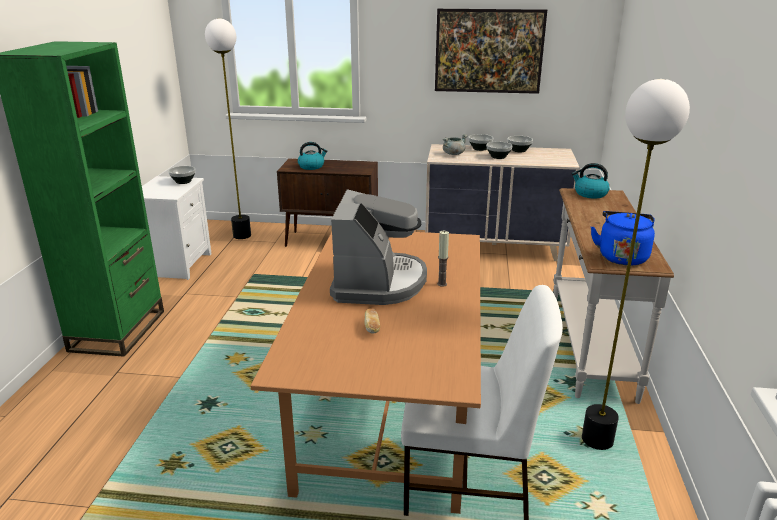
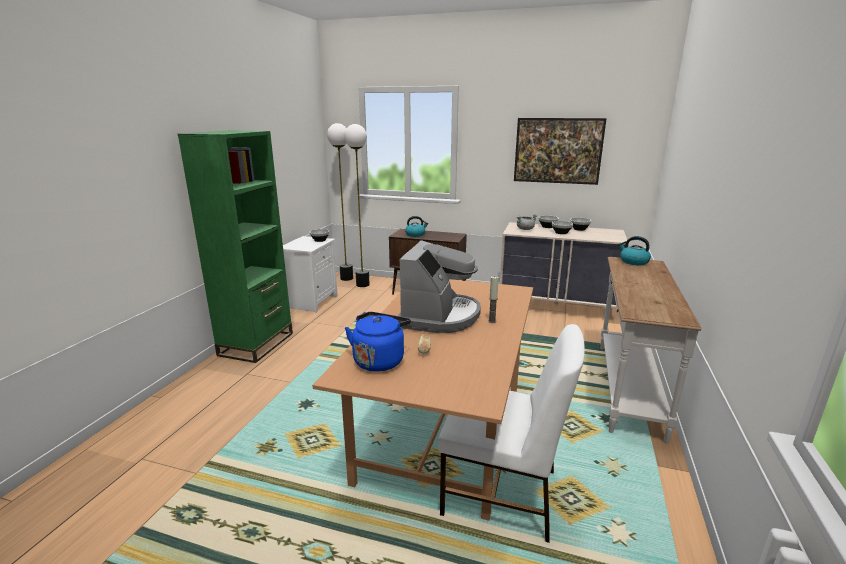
camera: 10 degrees right, 5 degrees down
(597, 440) = (624, 472): floor lamp -> floor lamp (346, 278)
(621, 256) = (653, 310): blue kettle -> blue kettle (379, 360)

